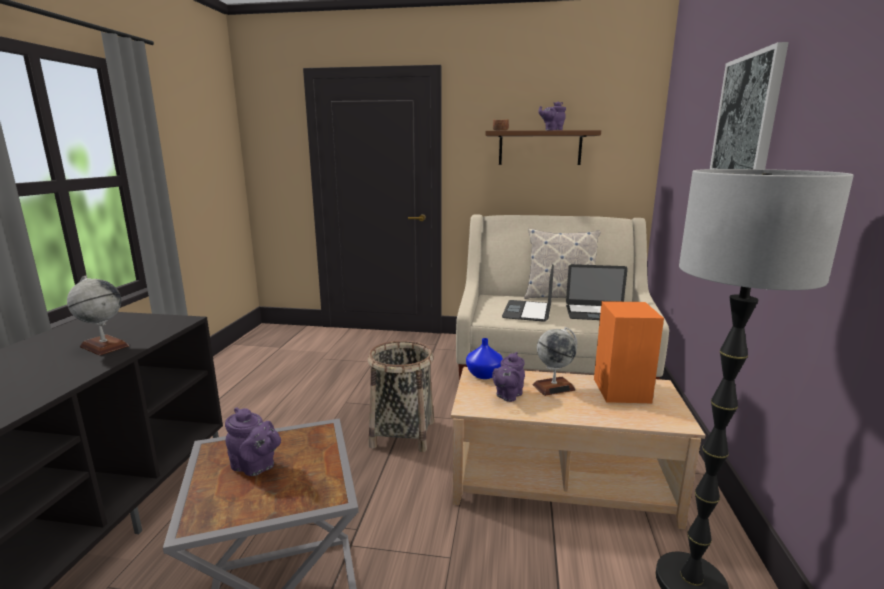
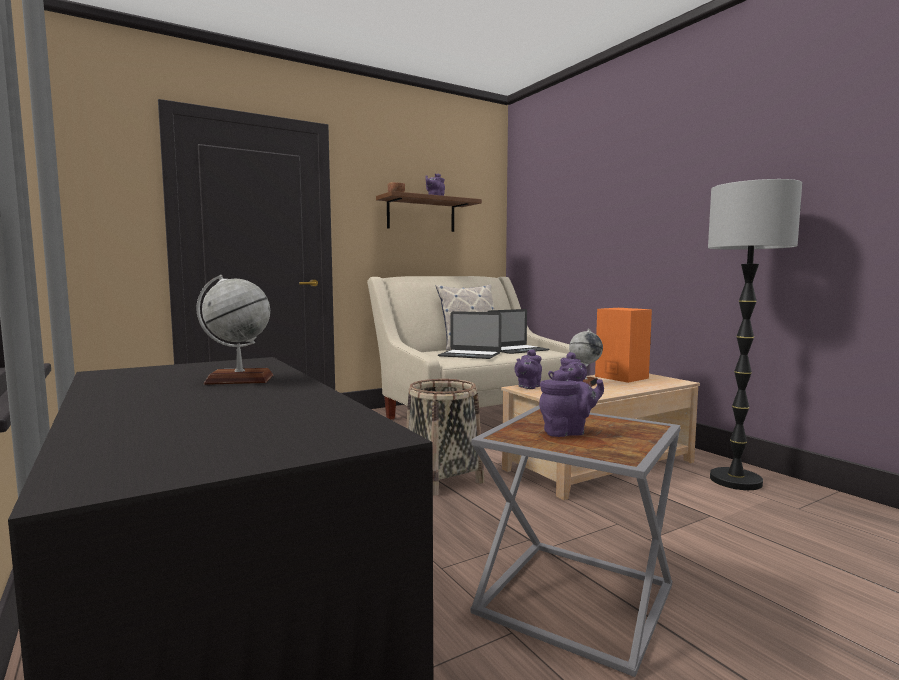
camera: 40 degrees left, 10 degrees down
(484, 374) = (528, 387): blue vase -> purple teapot
(527, 311) = (469, 355): laptop -> laptop turned 45 degrees counterclockwise
(747, 115) = (637, 179): picture -> none

